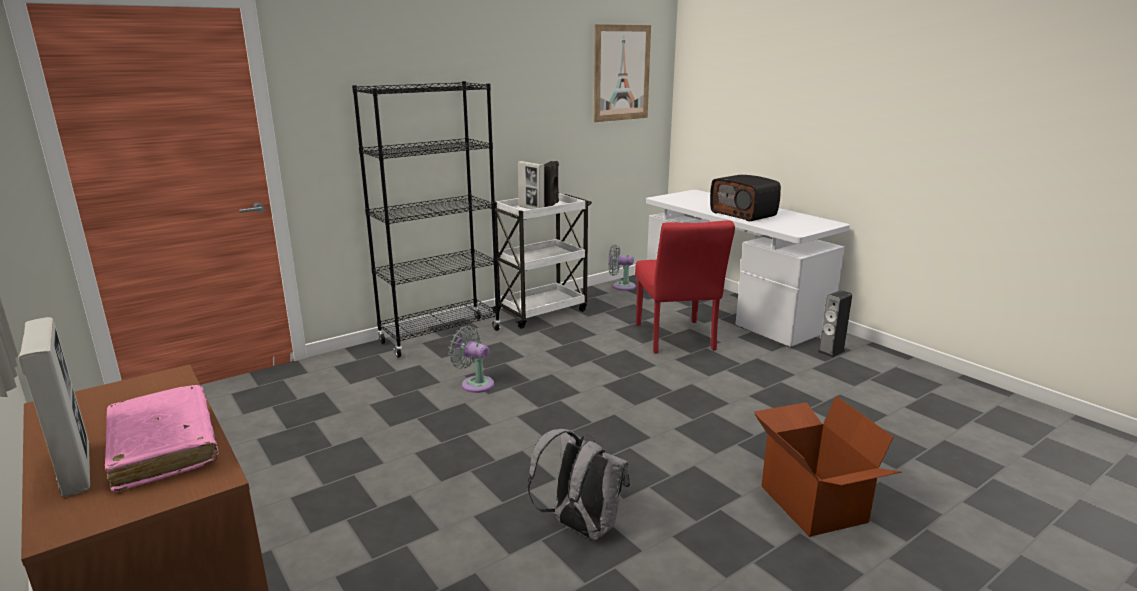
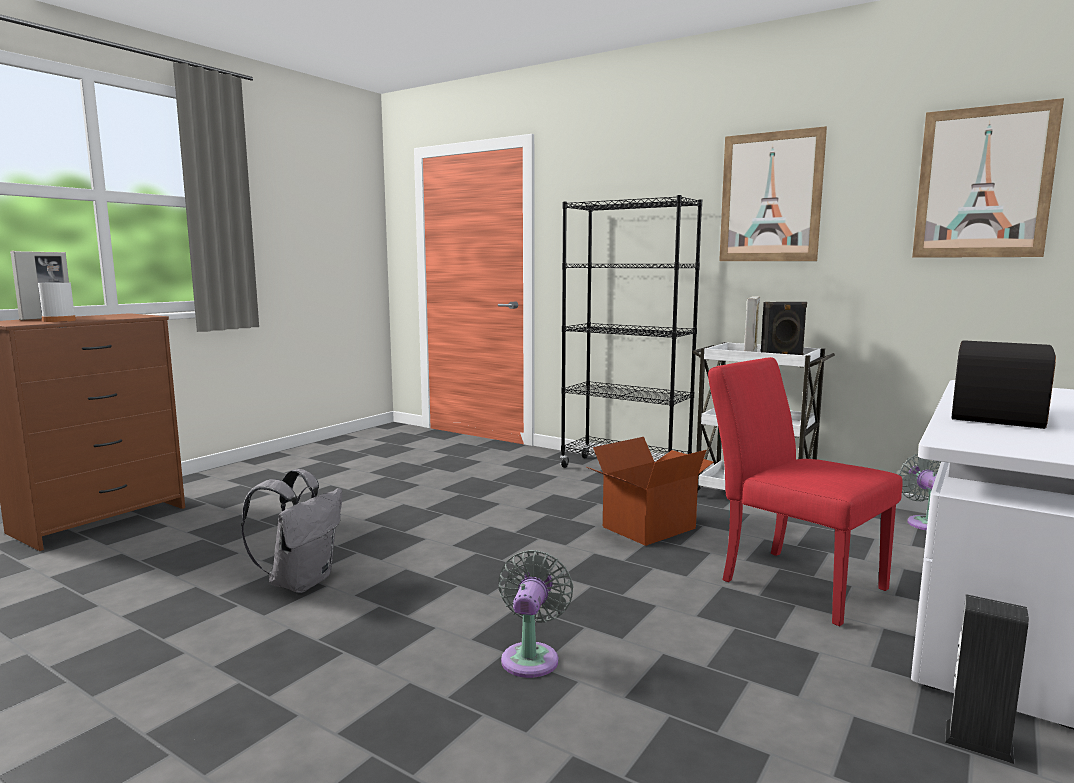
camera: 70 degrees right, 10 degrees down
(164, 447) = (59, 320): pink book -> white bottle
(474, 383) = (540, 500): grey fan -> grey fan (531, 657)
(511, 79) = (770, 197): none -> picture
(677, 340) = (791, 580): red chair -> red chair turned 75 degrees clockwise
(811, 504) = (367, 723): cardboard box -> cardboard box (647, 527)

